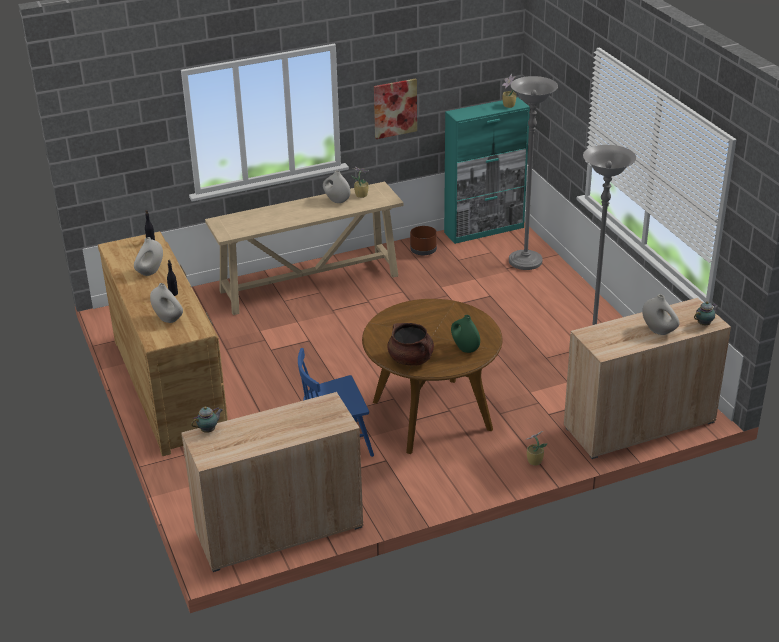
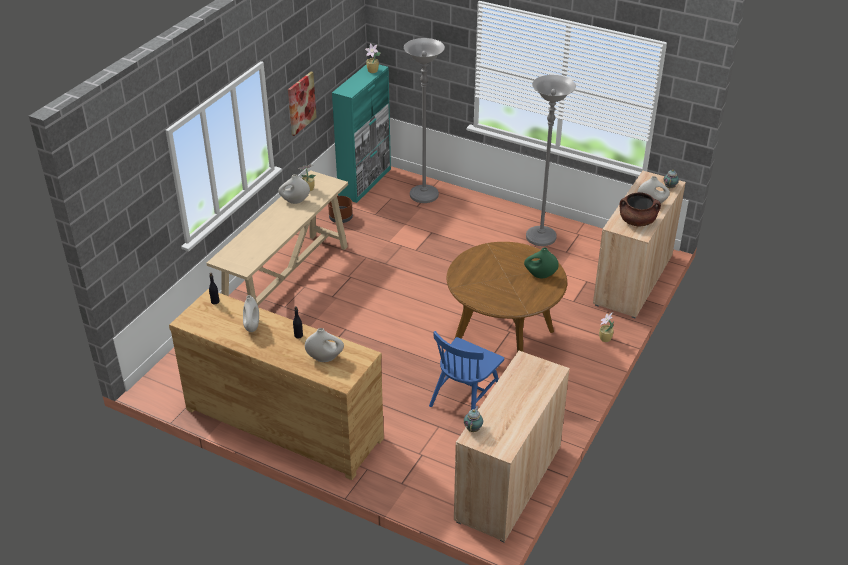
camera: 40 degrees left, 5 degrees up
(411, 359) = (516, 301): brown cooking pot -> brown cooking pot (637, 221)

